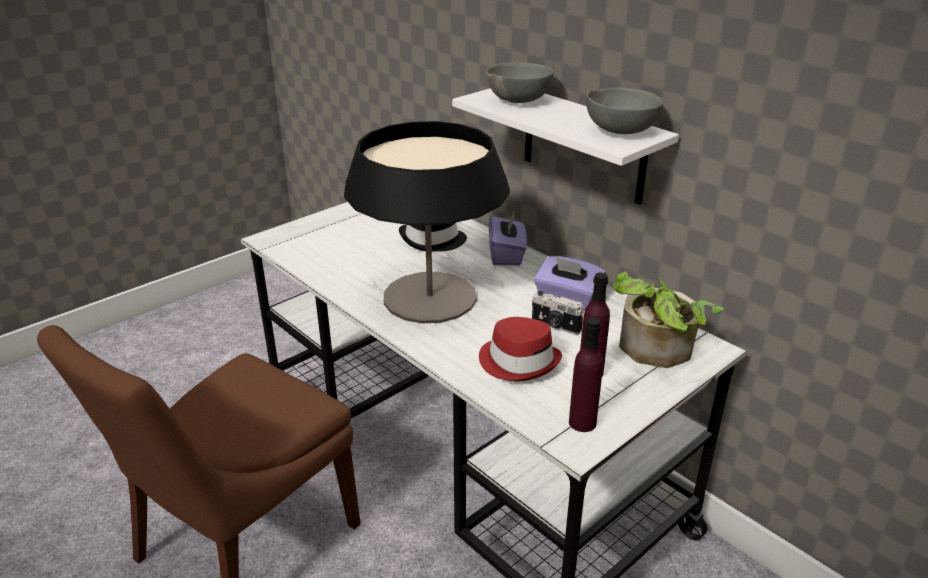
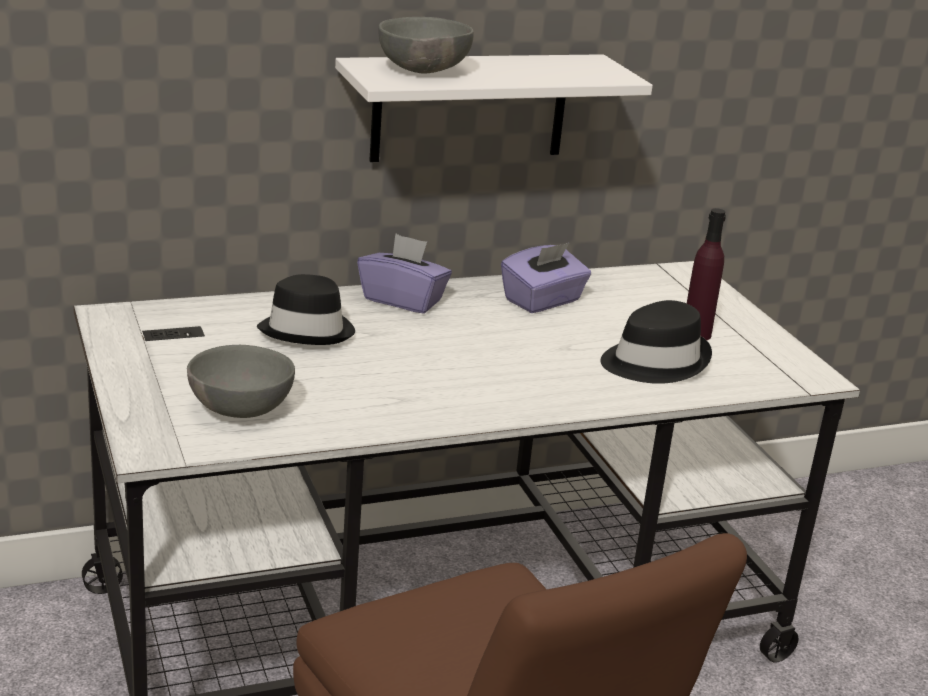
camera: 70 degrees left, 5 degrees down
(430, 297) = (469, 372): table lamp -> none
(519, 361) = (654, 361): red hat -> black hat
(555, 326) = (596, 323): camera -> none
(582, 422) = (780, 364): purple bottle -> none
(619, 131) = (576, 66): grey bowl -> grey bowl (237, 410)
(656, 352) = (679, 295): potted plant -> none

